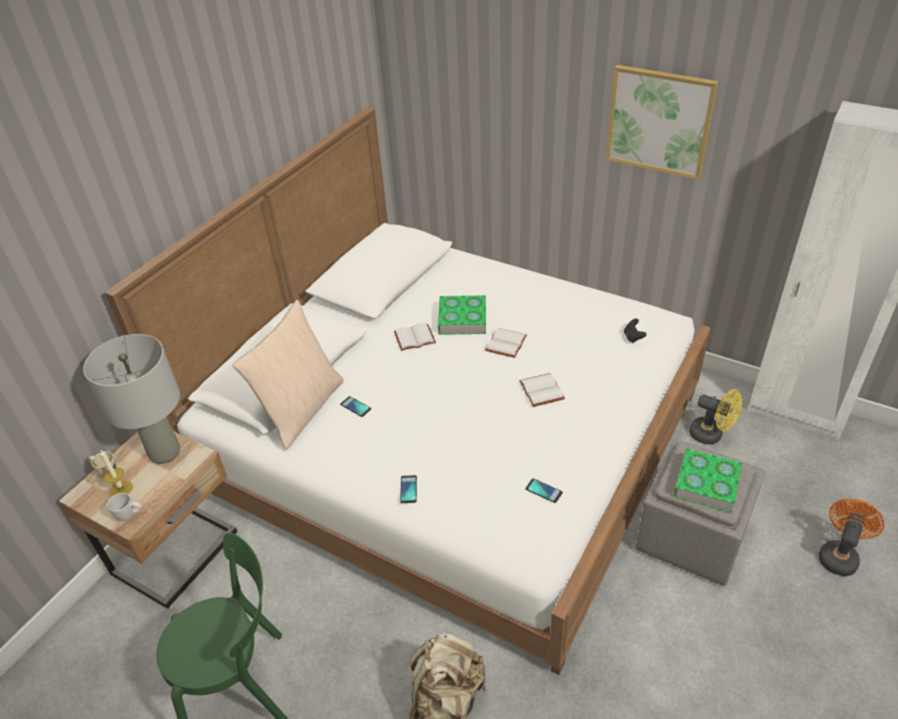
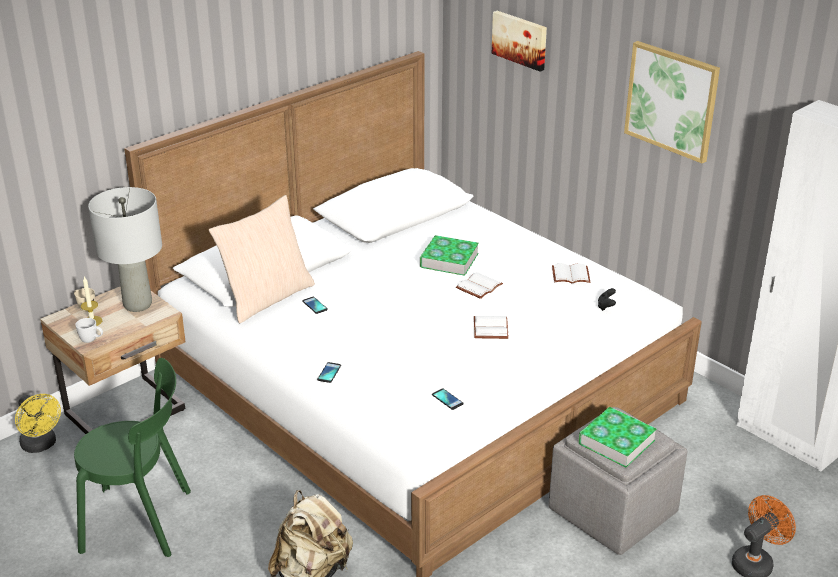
camera: 15 degrees right, 10 degrees down
(414, 339) = (395, 266): white book -> white book (570, 276)
(475, 80) = (520, 40): none -> picture
(711, 435) = (684, 437): yellow fan -> yellow fan (41, 445)

